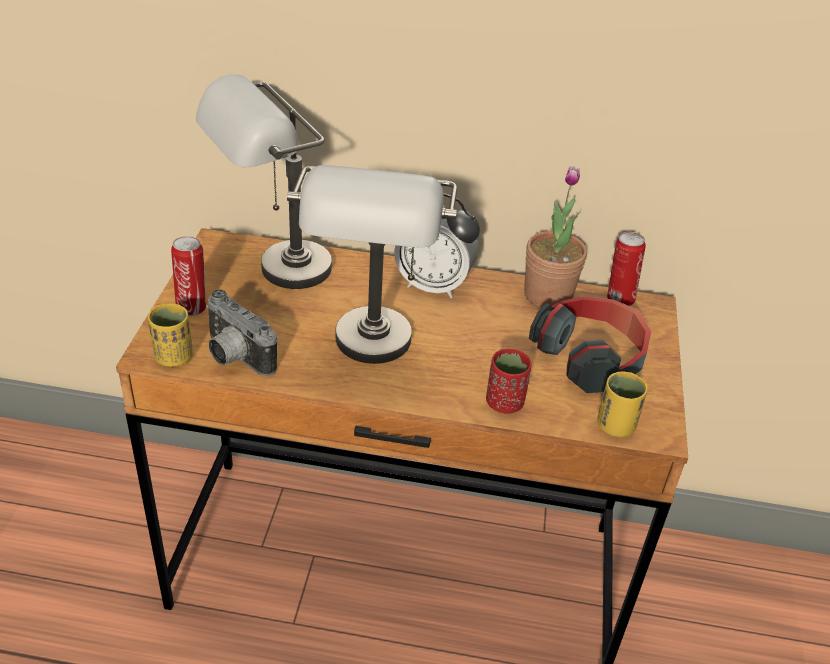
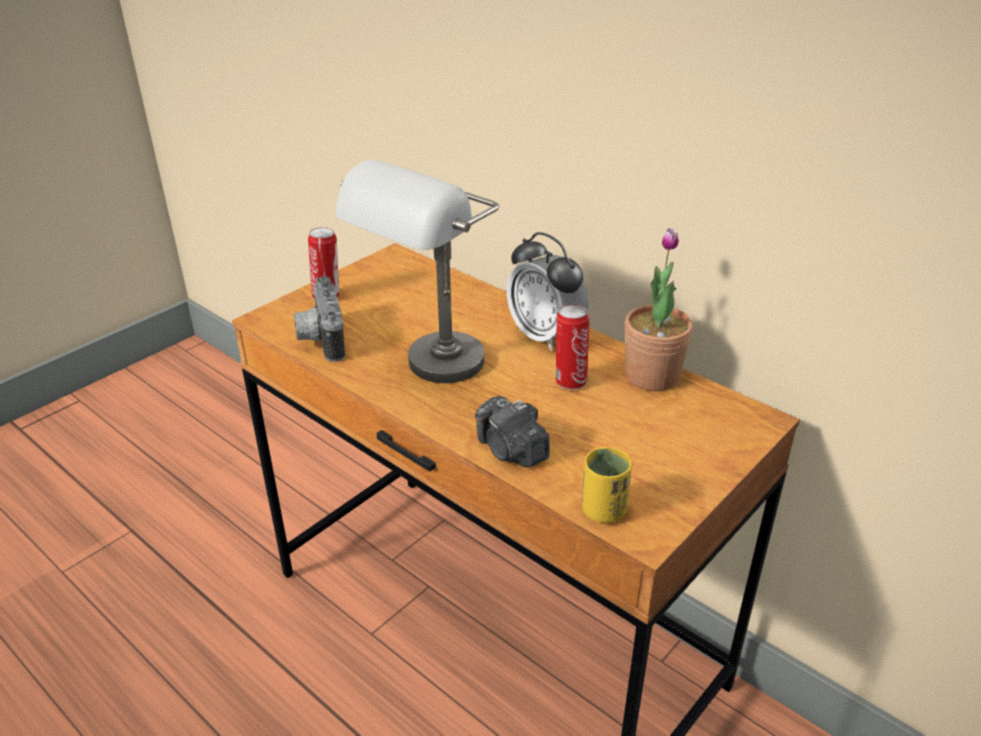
camera: 35 degrees right, 5 degrees down
(174, 357) = (277, 326): yellow cup -> none
(275, 276) = (414, 291): grey table lamp -> none
(504, 403) = (511, 451): red cup -> camera
(591, 357) = (642, 442): headphones -> none
(618, 299) = (728, 402): can -> can (570, 381)

